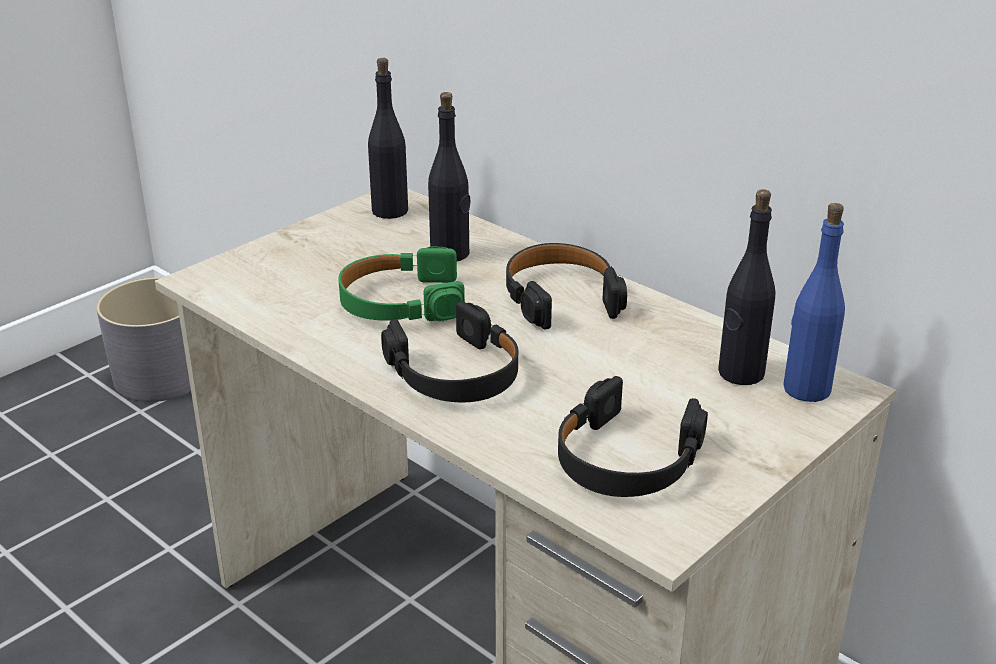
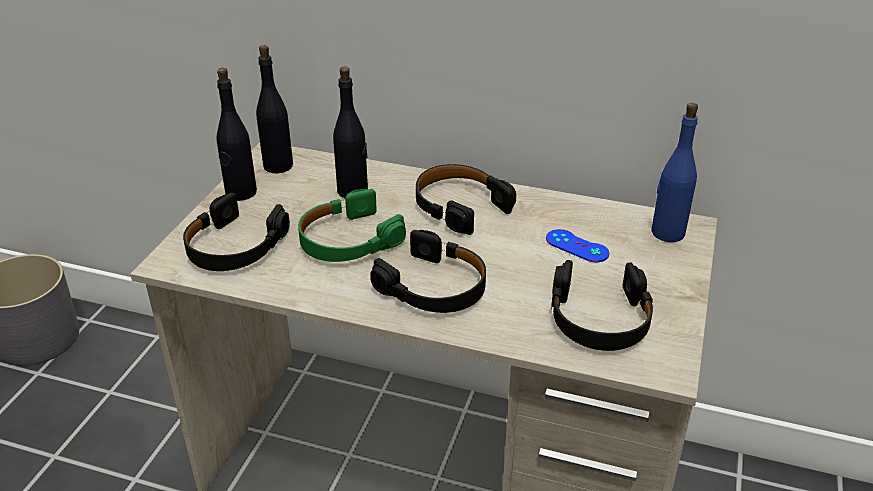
camera: 25 degrees left, 5 degrees up
(276, 280) = (234, 246): none -> black headphones
(669, 374) = (577, 246): none -> blue game controller
(740, 373) = (620, 233): black bottle -> black bottle (240, 193)

